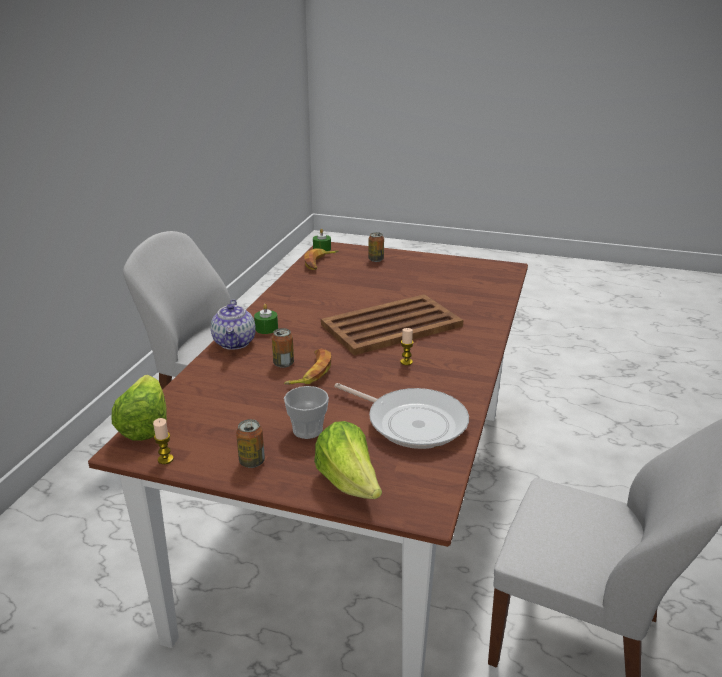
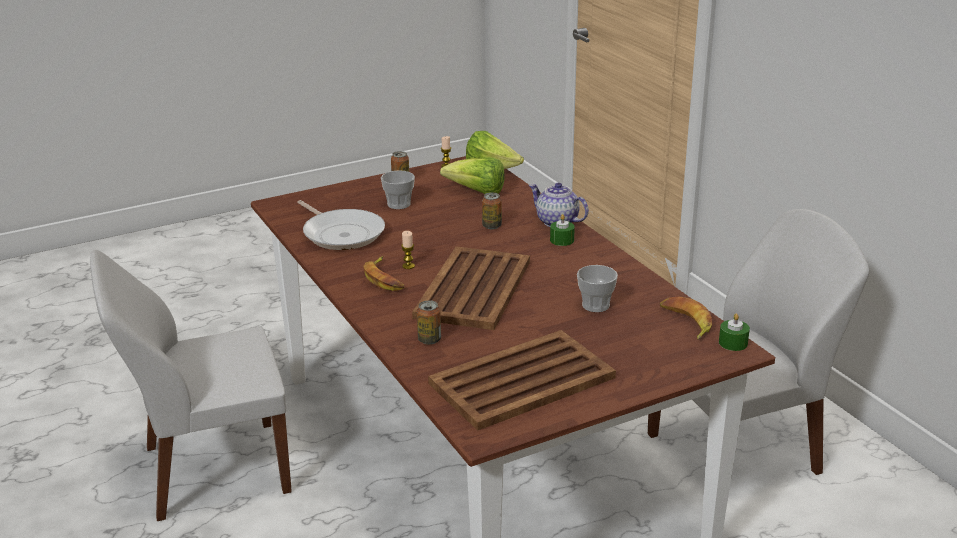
camera: 135 degrees right, 0 degrees up
(311, 372) = (462, 230): banana -> banana (384, 279)
(342, 287) = (595, 305): none -> cup
(349, 483) = (332, 196): lettuce -> lettuce (477, 193)
(376, 259) = (645, 359): can -> can (429, 340)
(412, 422) = (341, 233): frying pan -> frying pan turned 120 degrees counterclockwise
(452, 275) = (523, 380): none -> brown tray

